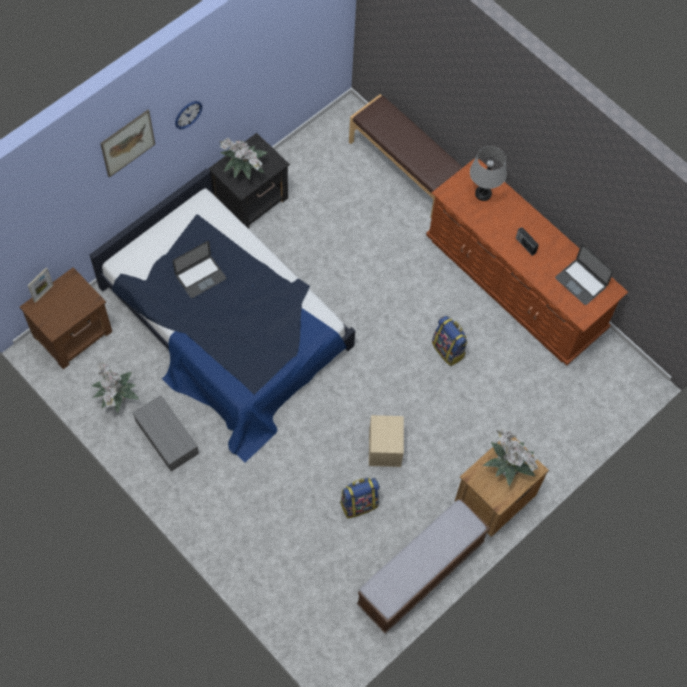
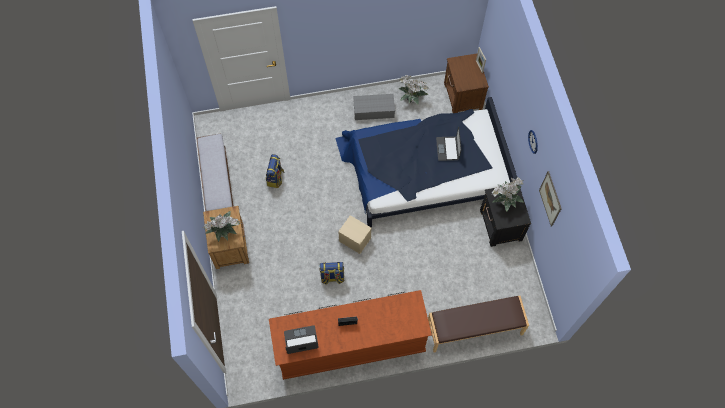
camera: 125 degrees right, 0 degrees up
(127, 143) = (521, 90): picture -> picture (550, 199)
(385, 448) = (296, 208): beige storage box -> beige storage box (354, 239)
(483, 193) = (401, 321): grey table lamp -> none

